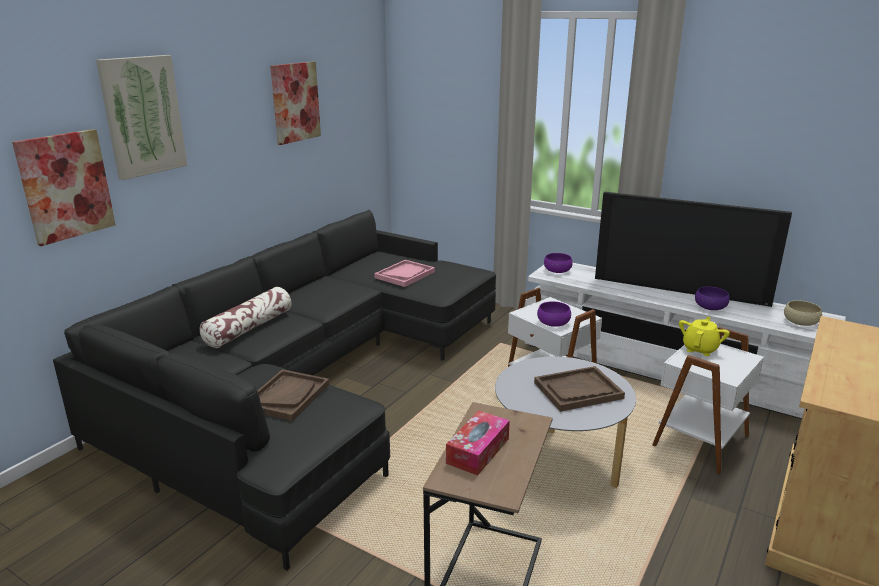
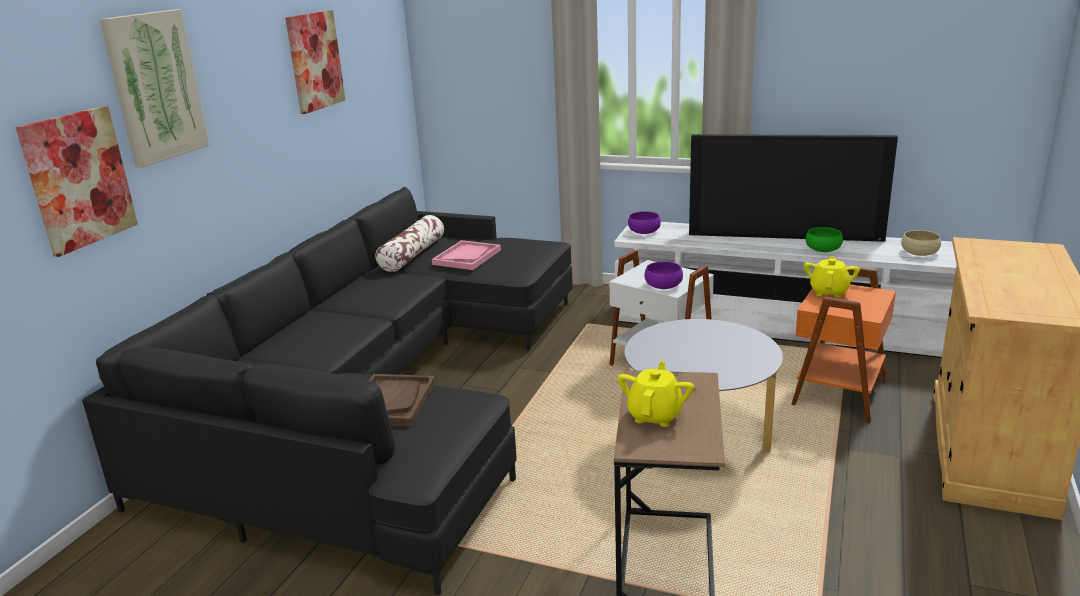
camera: 10 degrees left, 0 degrees up
(249, 328) = (306, 337): pillow -> pillow (412, 255)
(478, 451) = (655, 415): tissue box -> yellow teapot
(578, 391) = (717, 350): brown tray -> none
(698, 440) = (837, 392): white side table -> orange side table
(710, 307) = (823, 249): purple bowl -> green bowl

